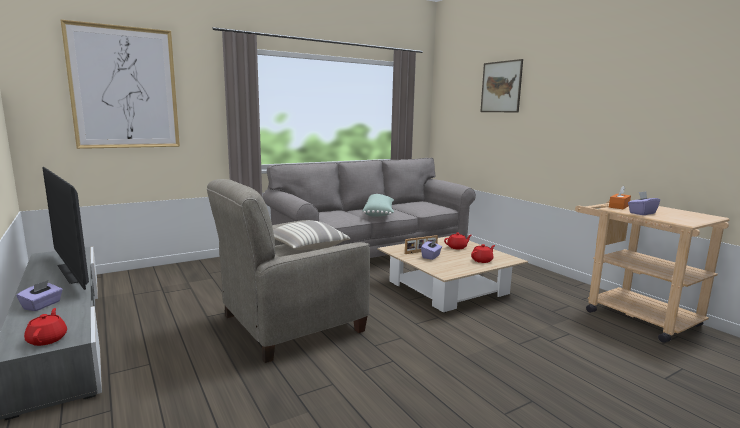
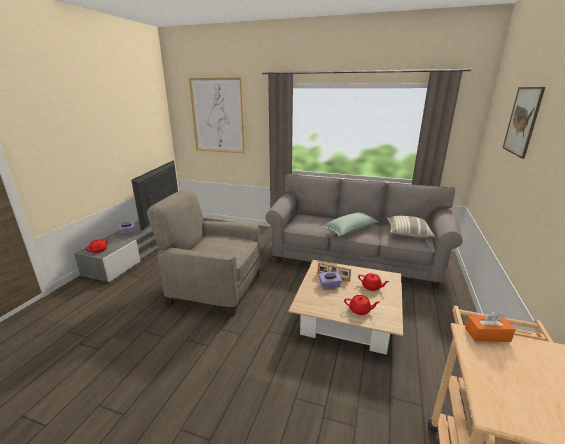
camera: 50 degrees right, 10 degrees up
(307, 248) = (226, 245): pillow -> pillow (407, 233)
(642, 213) = (484, 361): purple tissue box -> none

